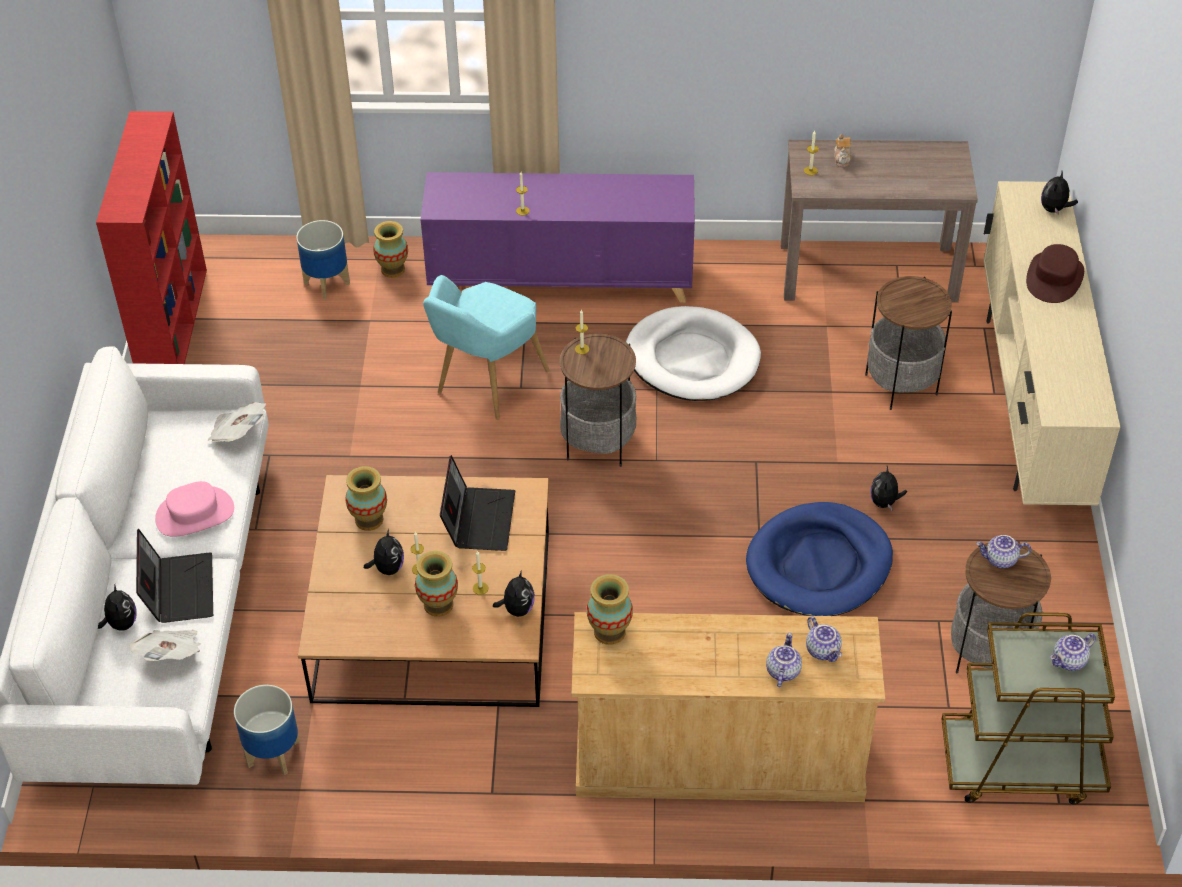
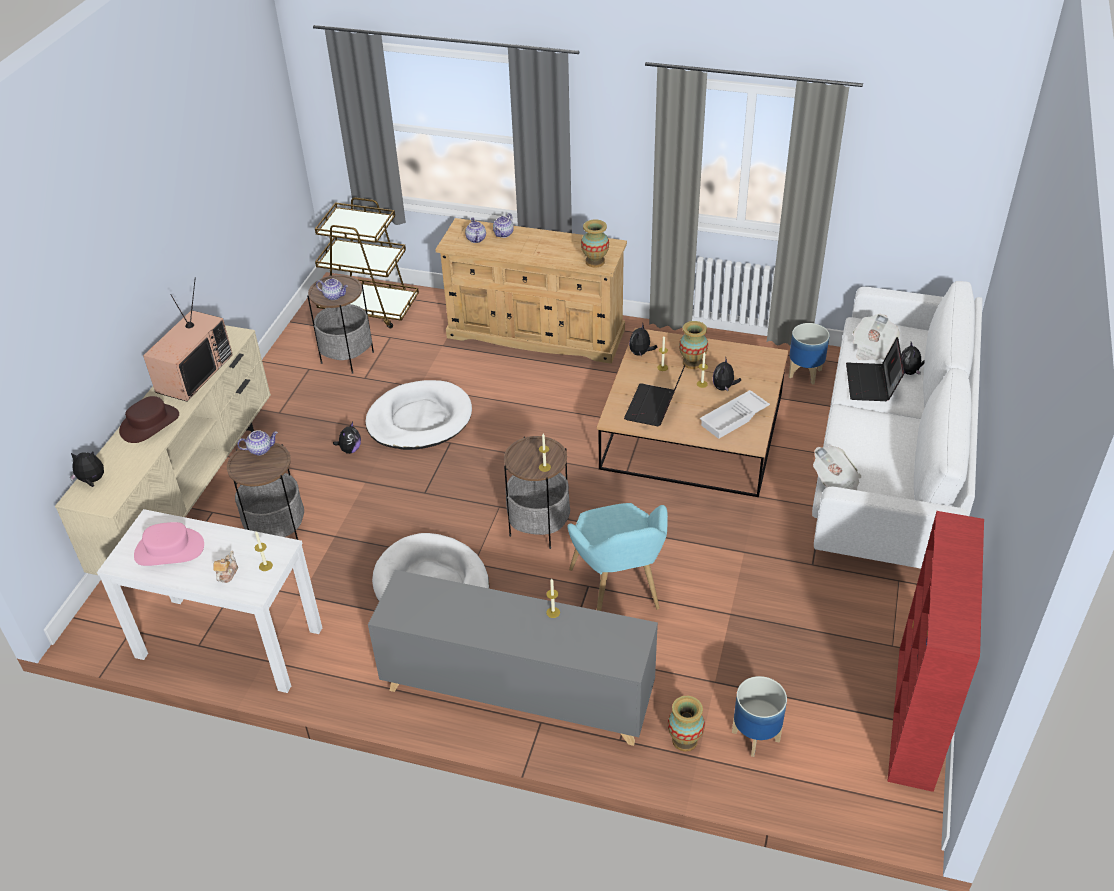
camera: 165 degrees left, 5 degrees down
(195, 514) = (865, 428): pink hat -> pink hat (169, 549)
(369, 519) = (734, 419): vase -> white tray
(485, 385) = (618, 593): turquoise armchair -> turquoise armchair turned 120 degrees clockwise
(561, 279) = (517, 692): purple cabinet -> grey cabinet
(819, 564) = (419, 419): blue dog bed -> white dog bed
(868, 272) = (228, 643): brown console table -> white console table
(1054, 209) = (92, 481): plush toy -> plush toy turned 135 degrees counterclockwise
(1064, 350) = (193, 372): none -> television
(1069, 661) = (343, 223): teapot -> teapot (260, 449)

